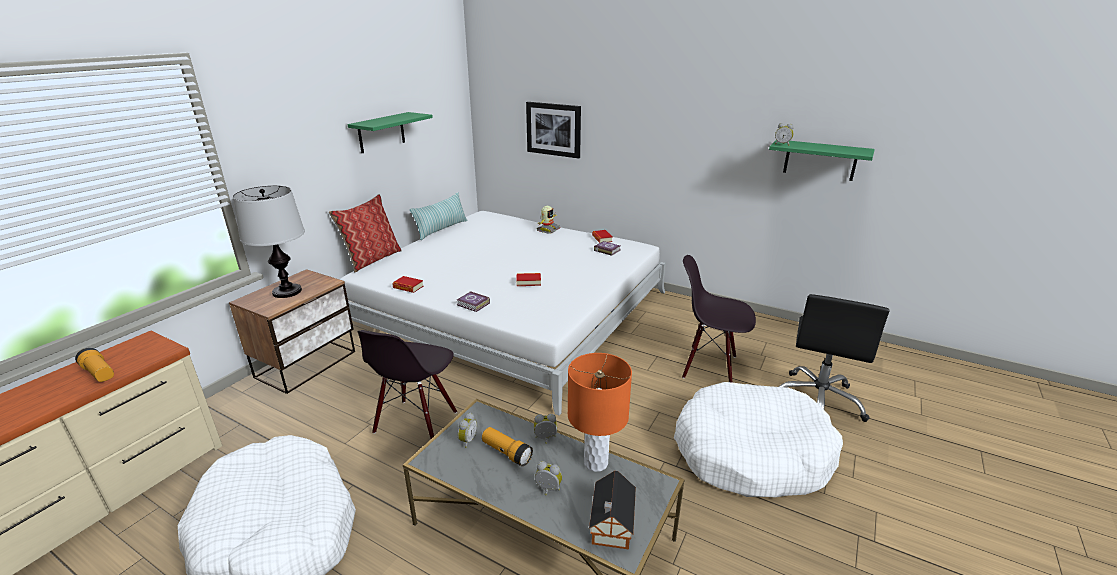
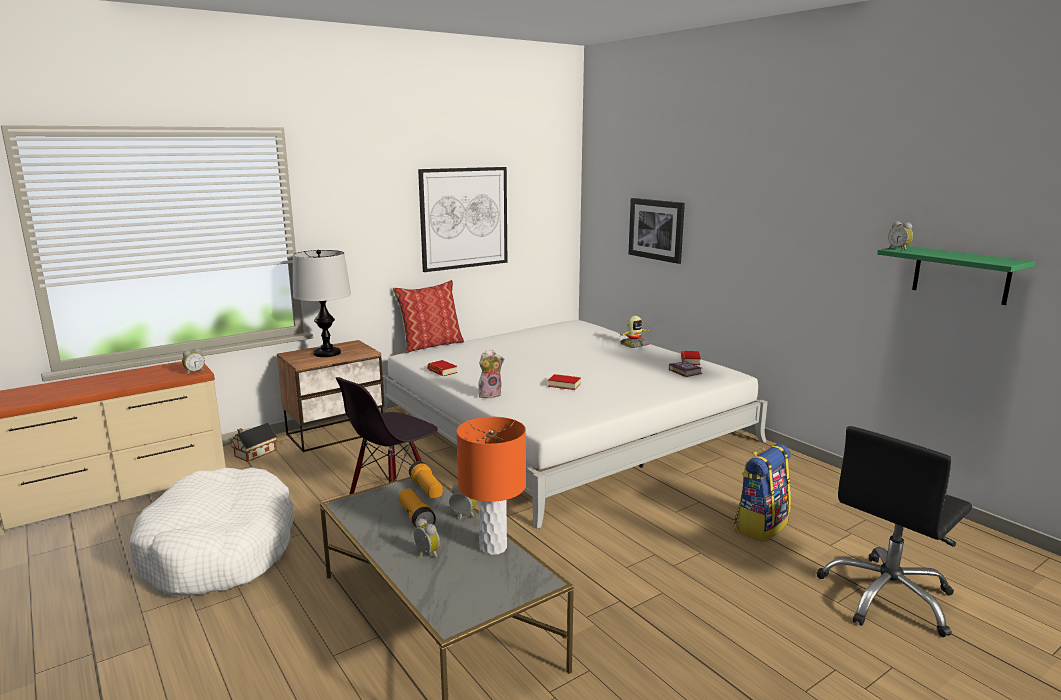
camera: 25 degrees right, 10 degrees down
(99, 373) = (143, 377): flashlight -> flashlight (426, 489)
(381, 132) = (464, 218): green shelf -> picture
(441, 229) = (519, 330): pillow -> none
(467, 440) = (389, 500): alarm clock -> alarm clock (194, 372)
(473, 304) = (490, 394): book -> plush toy
(611, 526) = (458, 598): toy house -> toy house (254, 453)
(709, 366) = (760, 526): black chair -> backpack
(750, 453) = (737, 623): white dog bed -> none

